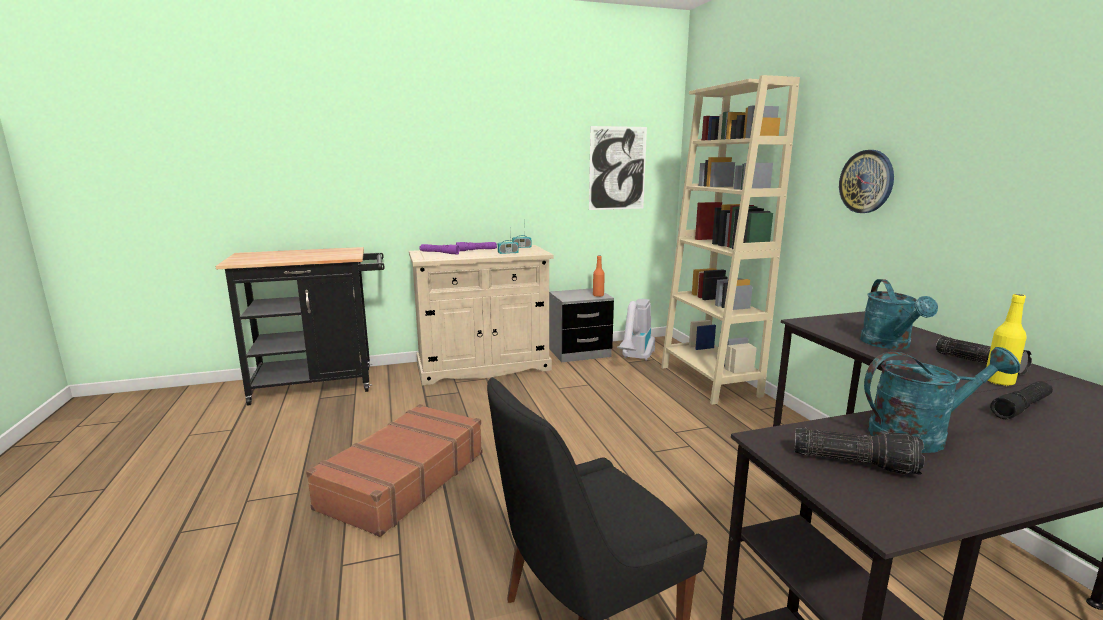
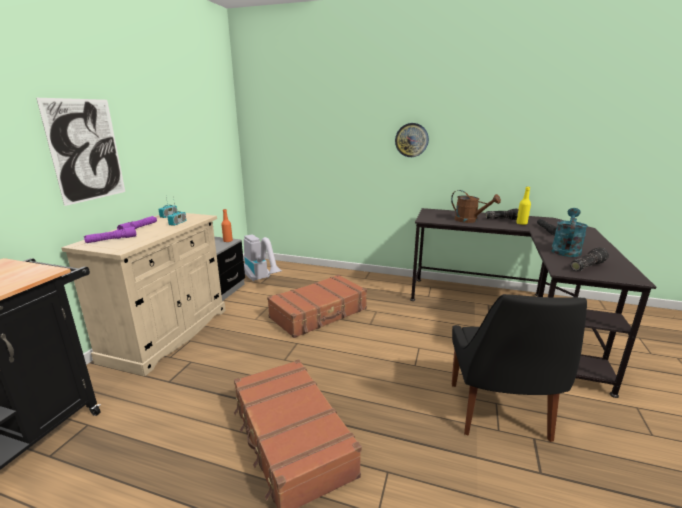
camera: 55 degrees left, 5 degrees up
(617, 168) = (207, 136): picture -> picture (86, 150)
(622, 414) = (319, 314): none -> brown suitcase
(709, 381) = (320, 274): beige bookcase -> none
(889, 345) = (470, 220): turquoise watering can -> brown watering can

